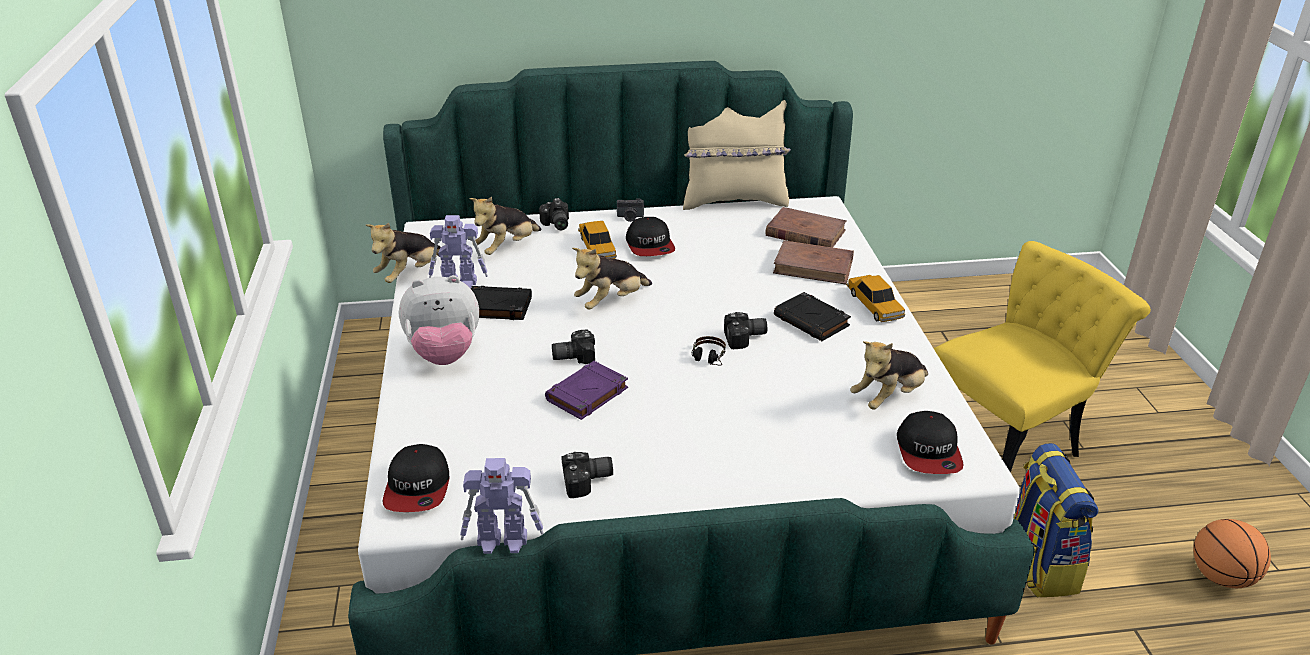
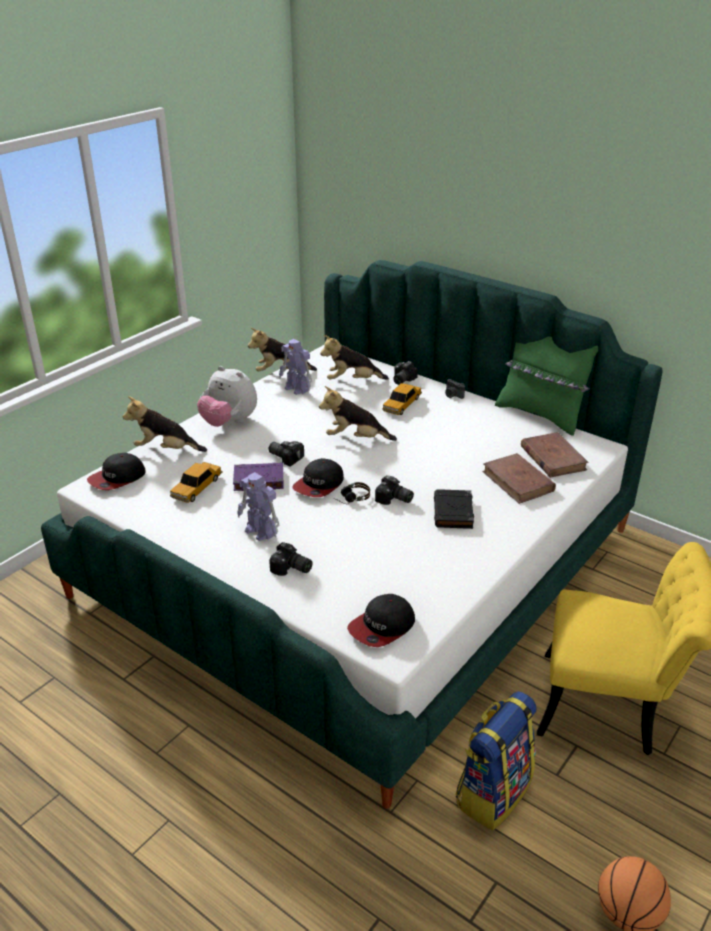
camera: 45 degrees right, 0 degrees up
(497, 307) = (293, 411): black book -> none
(504, 541) = (104, 523): toy robot -> toy robot (260, 532)
(588, 482) = (185, 522): camera -> camera (291, 569)
(650, 246) = (435, 418): cap -> cap (319, 485)
(734, 201) = (540, 415): beige pillow -> green pillow
(874, 305) = (514, 526): toy car -> toy car (196, 487)
(889, 397) = (417, 583): plush toy -> plush toy (166, 449)

